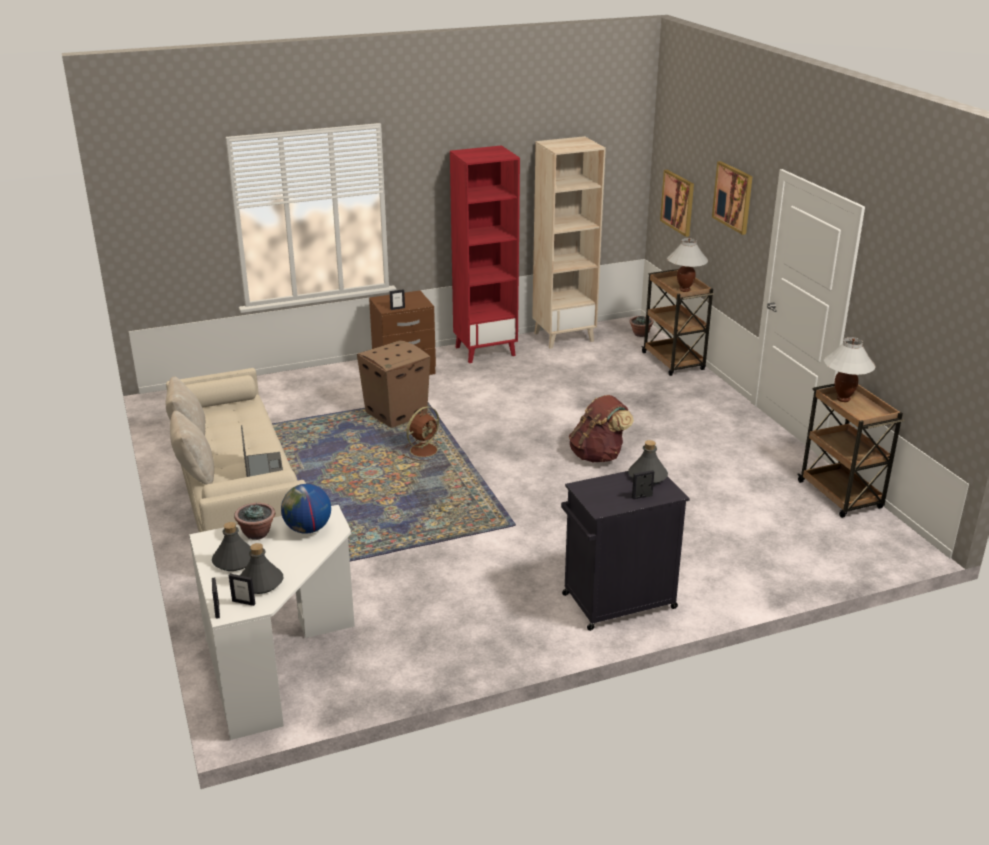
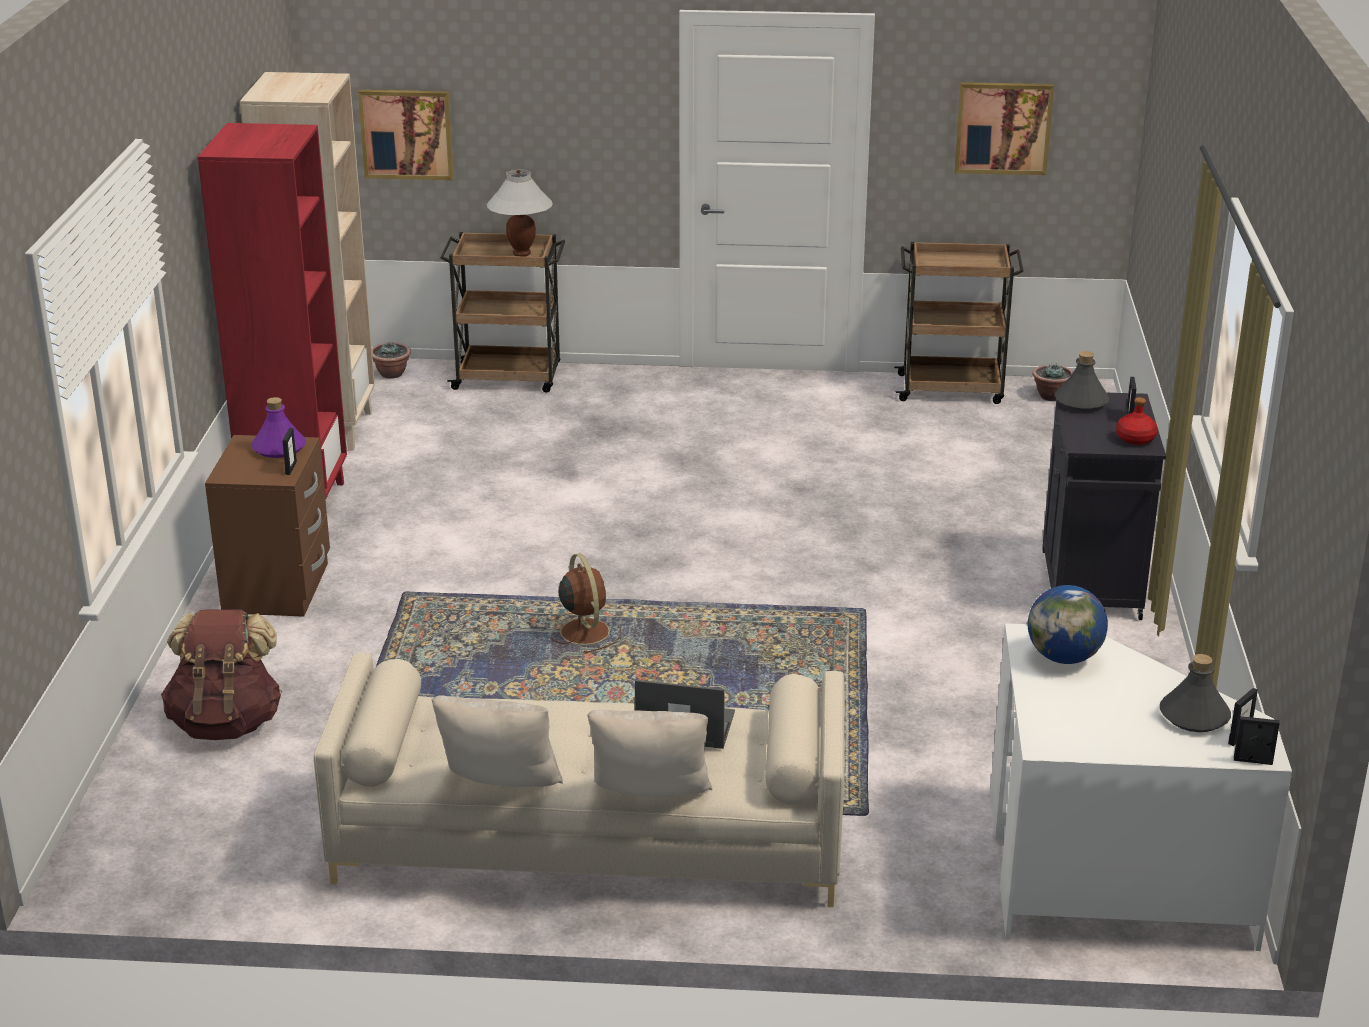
camera: 65 degrees left, 0 degrees up
(234, 560) = (1123, 730): grey bottle -> none
(257, 533) = (1054, 700): potted plant -> potted plant (1051, 396)
(397, 413) = (433, 629): cardboard box -> none
(415, 301) = (279, 448): none -> purple bottle
(598, 456) = (727, 503): brown backpack -> brown backpack (227, 723)
(609, 503) = (1135, 438): none -> red bottle
(733, 197) = (567, 82): picture -> picture (1003, 128)
(843, 399) = (937, 263): white table lamp -> none

